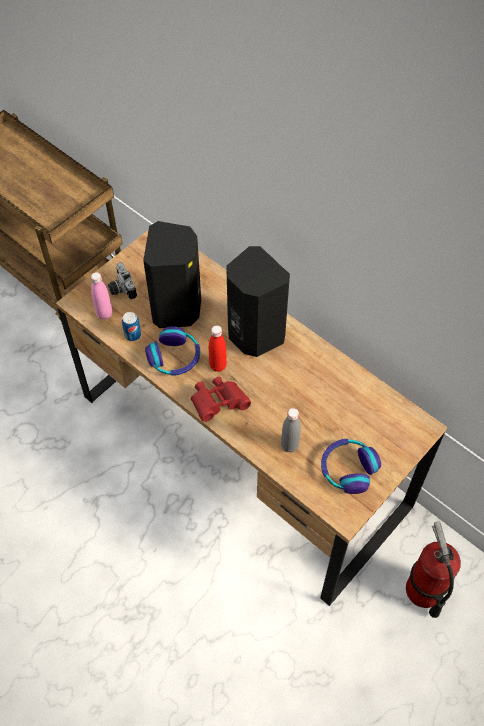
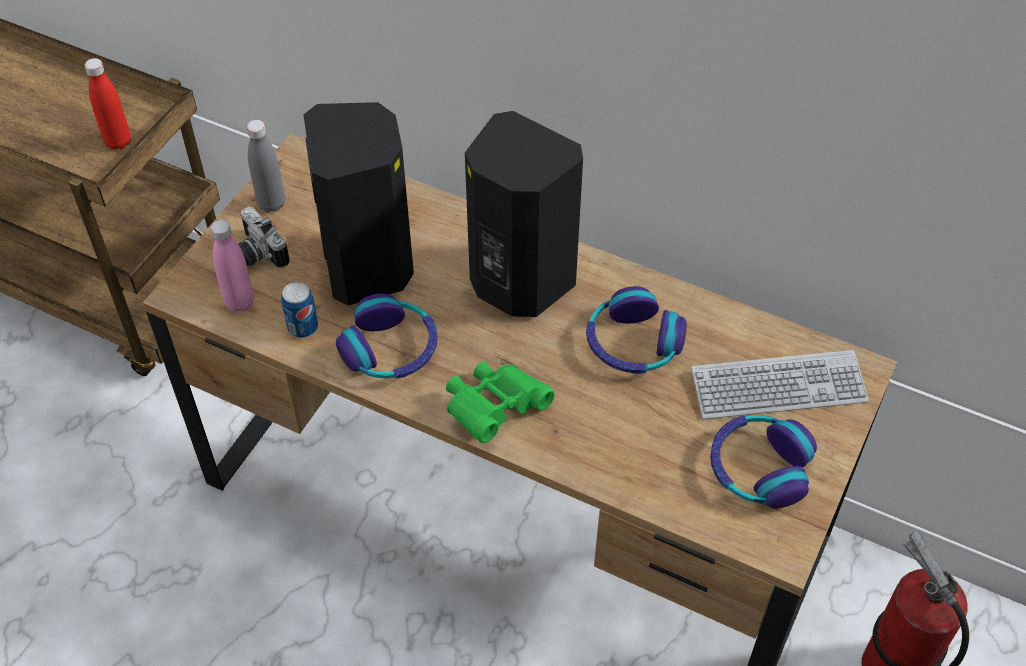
camera: 15 degrees left, 5 degrees down
(218, 365) = (472, 346): red bottle -> red bottle (118, 142)
(218, 403) = (494, 409): red binoculars -> green binoculars
(289, 445) = (644, 452): grey bottle -> grey bottle (271, 203)
(304, 383) = (633, 343): none -> headphones
(375, 426) = (778, 387): none -> keyboard

